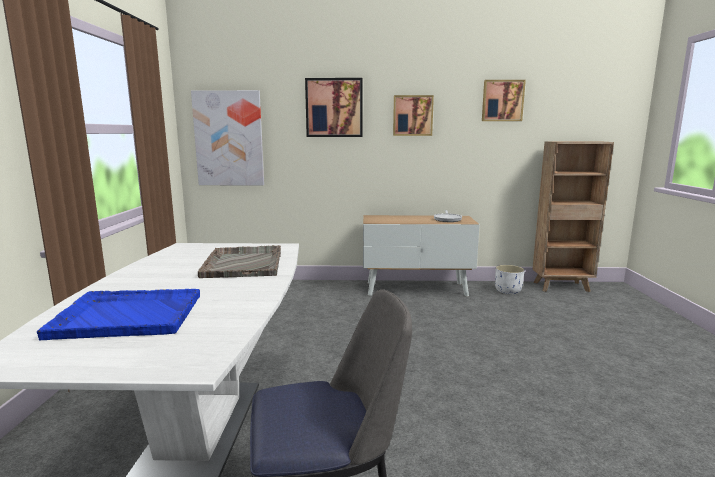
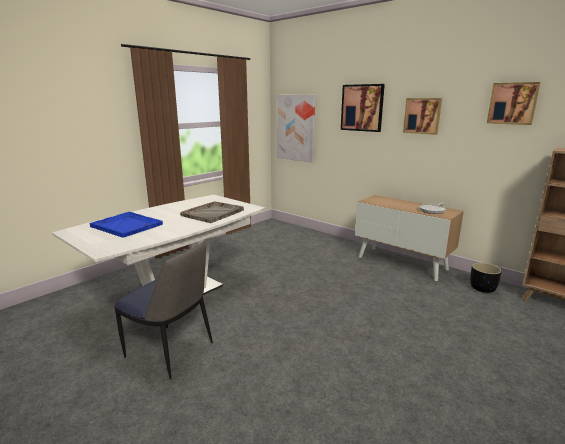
camera: 40 degrees right, 5 degrees up
(508, 291) = (482, 288): white planter -> black planter

